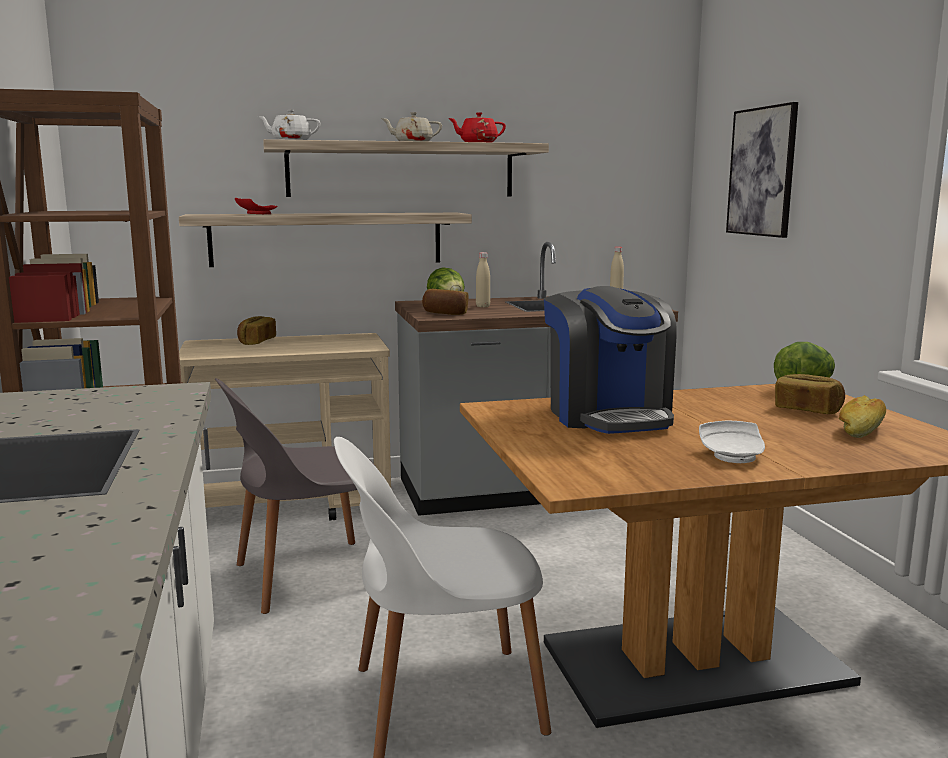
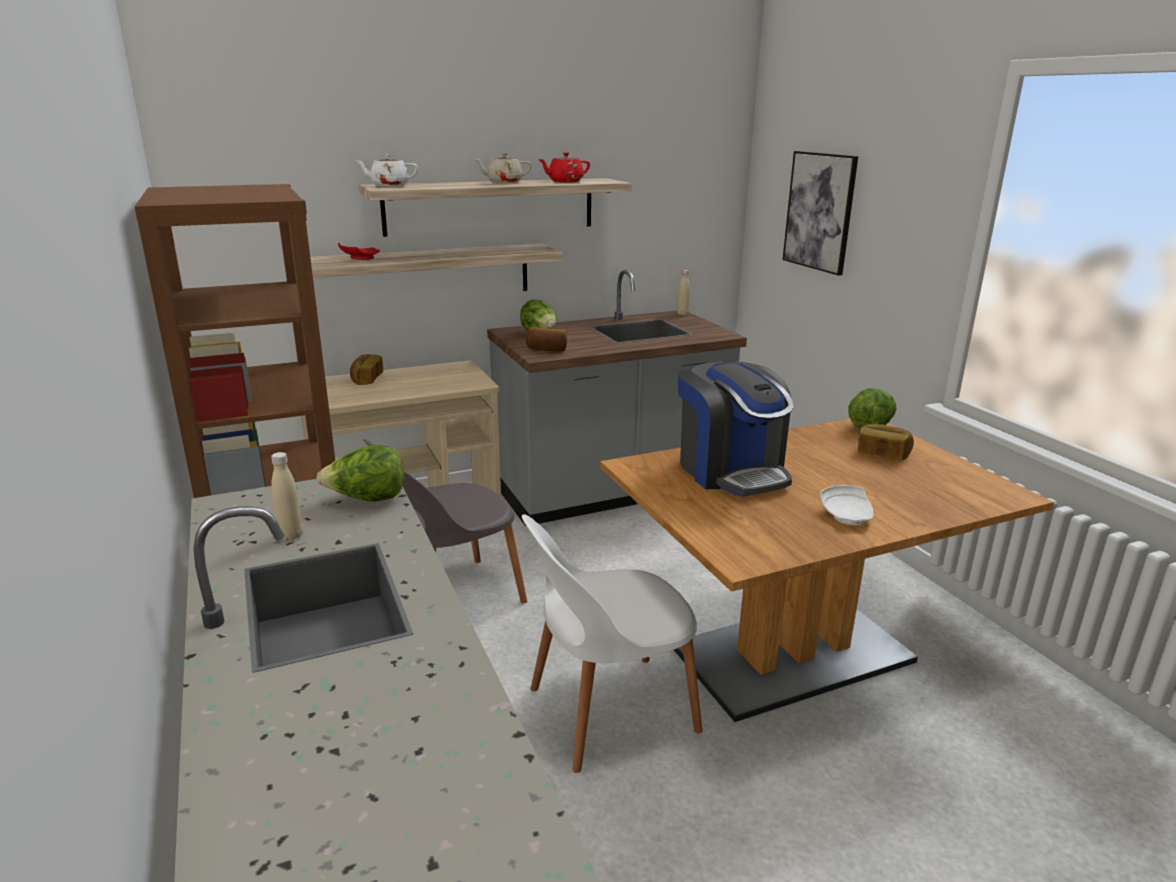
camera: 10 degrees left, 10 degrees up
(159, 401) = (367, 499): none -> lettuce
(483, 306) = (574, 336): beige bottle -> beige bottle (291, 536)
(861, 431) = (930, 478): bread -> none

